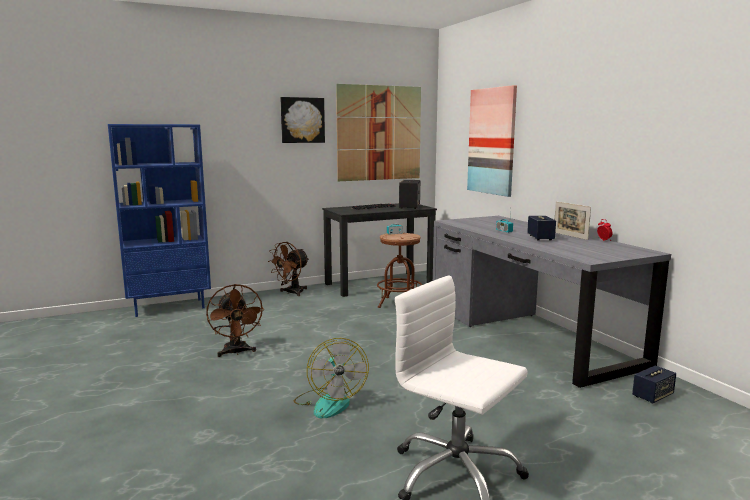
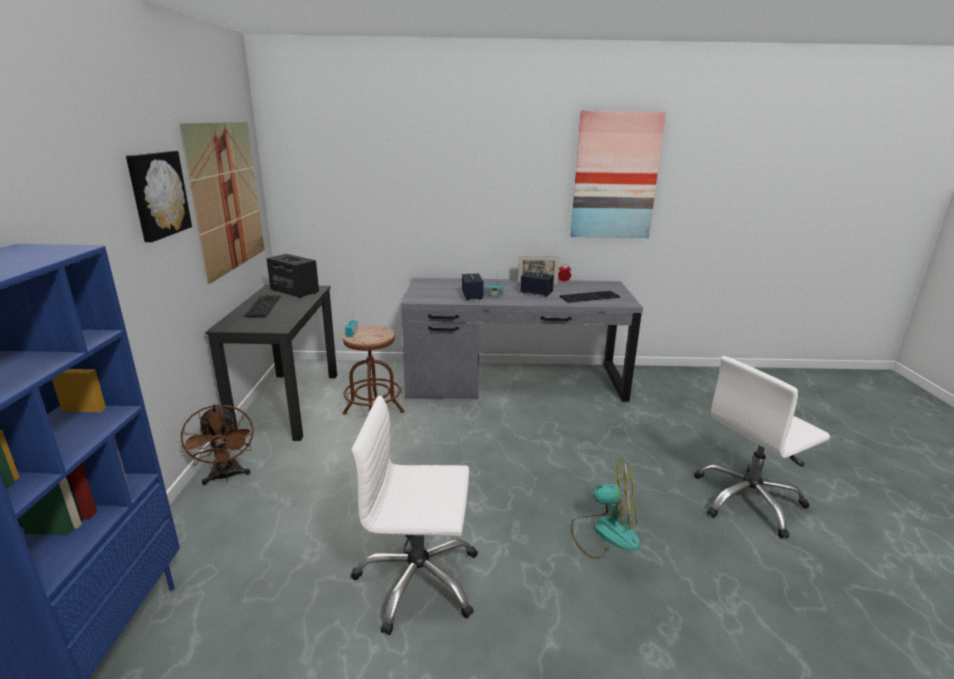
camera: 65 degrees left, 10 degrees up
(236, 352) = (418, 581): brown fan -> white office chair
(492, 141) = (390, 196): picture -> picture (615, 176)
(575, 249) = (590, 297): none -> keyboard
(652, 396) = (649, 384): speaker -> speaker (472, 296)

